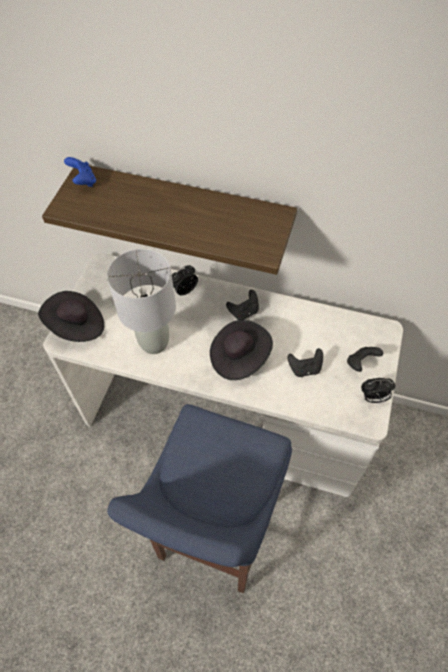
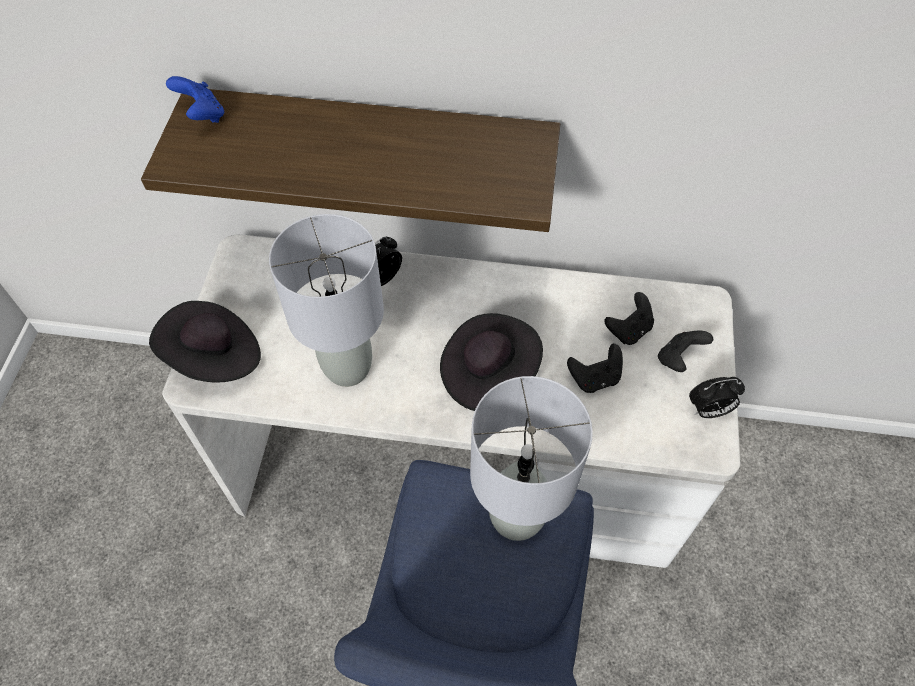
camera: 10 degrees left, 0 degrees up
(240, 447) = (515, 517): none -> grey table lamp
(244, 312) = (482, 301): black game controller -> black game controller (629, 330)

